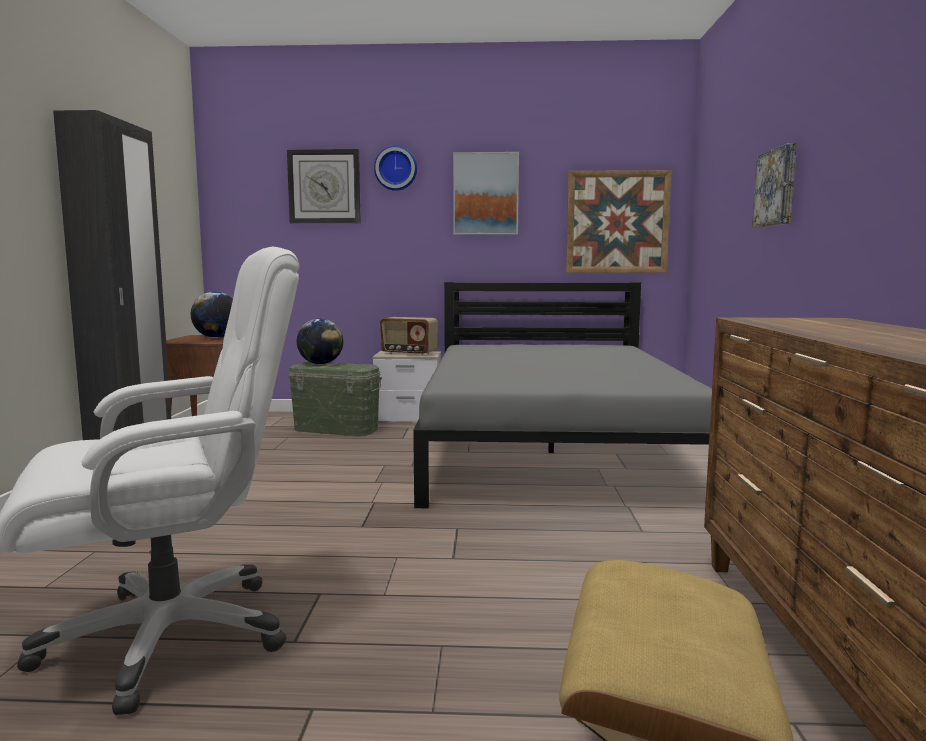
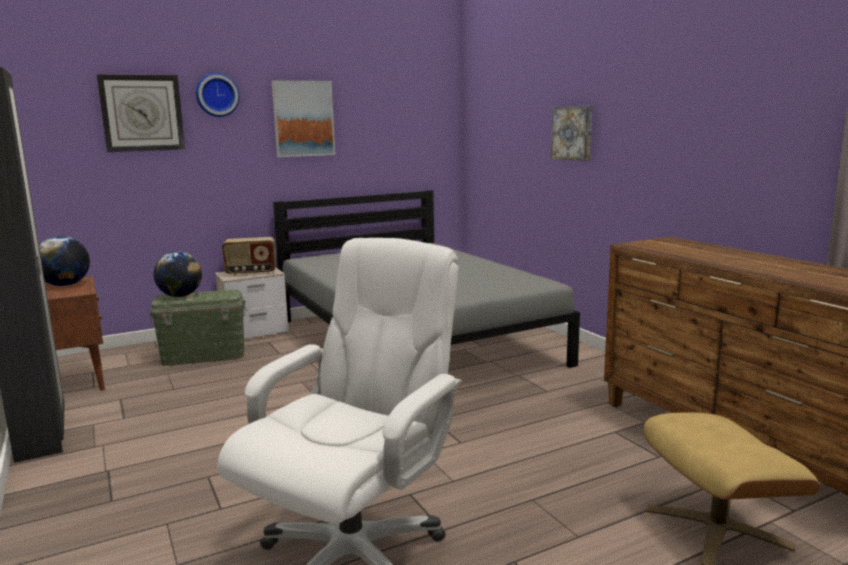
camera: 30 degrees left, 5 degrees up
(617, 222) = (411, 141): picture -> none

